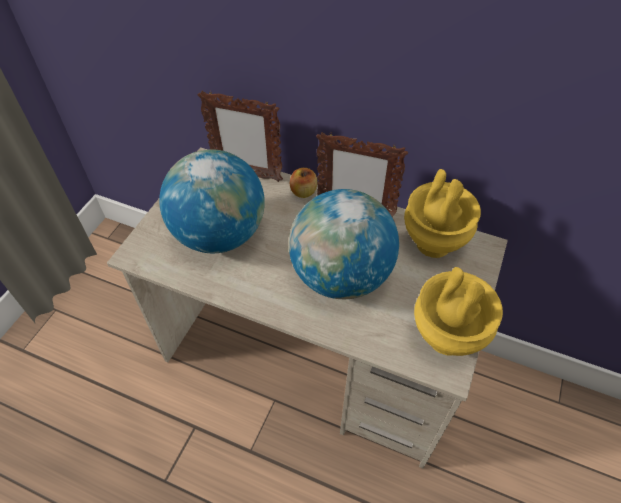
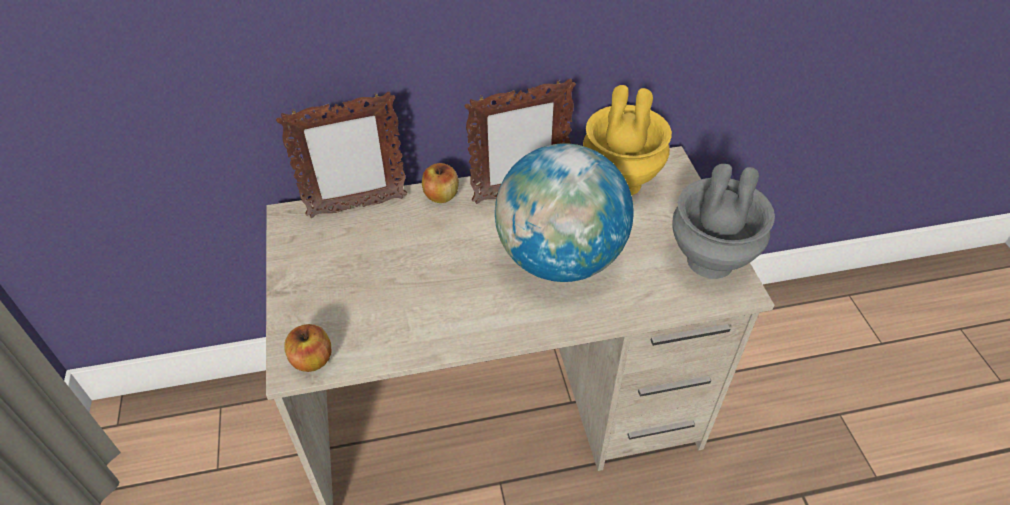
camera: 35 degrees left, 5 degrees down
(144, 256) = (312, 360): none -> apple
(219, 234) = (384, 287): globe -> none
(445, 337) = (708, 261): yellow vase -> grey vase

